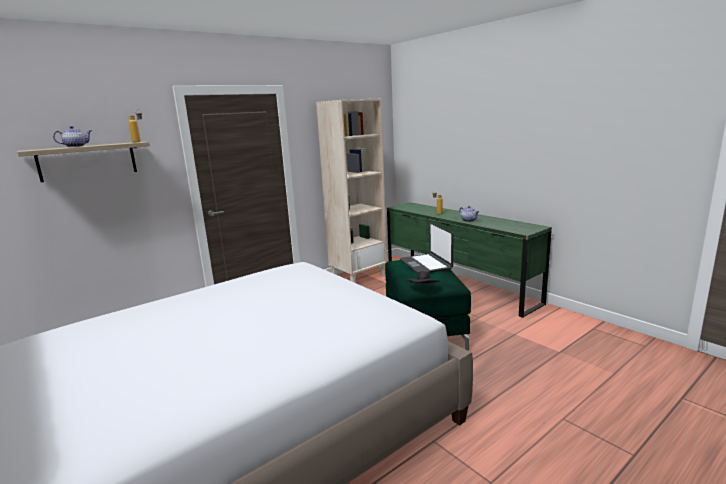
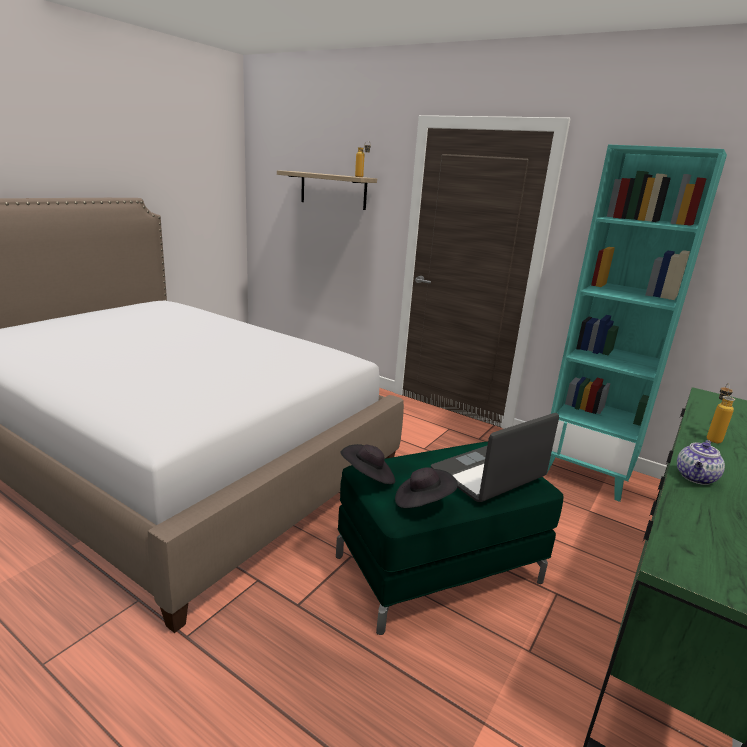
camera: 70 degrees right, 5 degrees up
(76, 146) = (317, 173): teapot -> none
(358, 276) = (587, 473): beige bookcase -> turquoise bookcase
(448, 280) = (422, 502): none -> black hat

